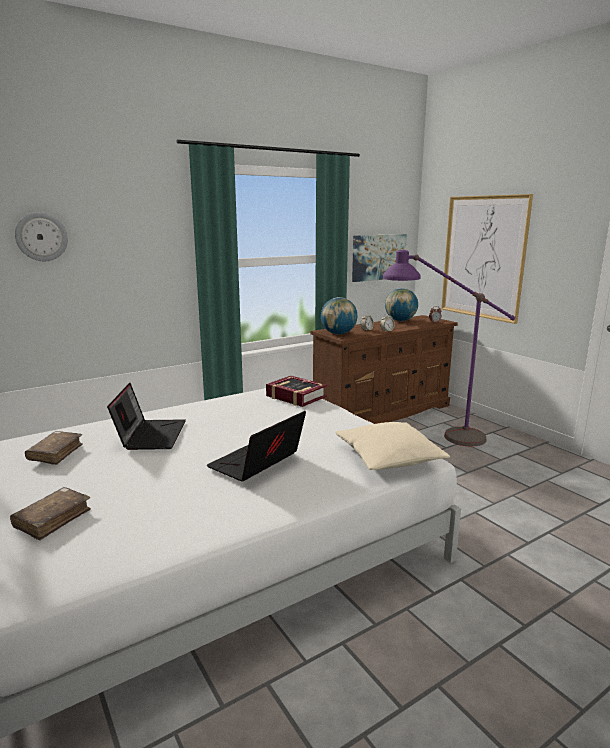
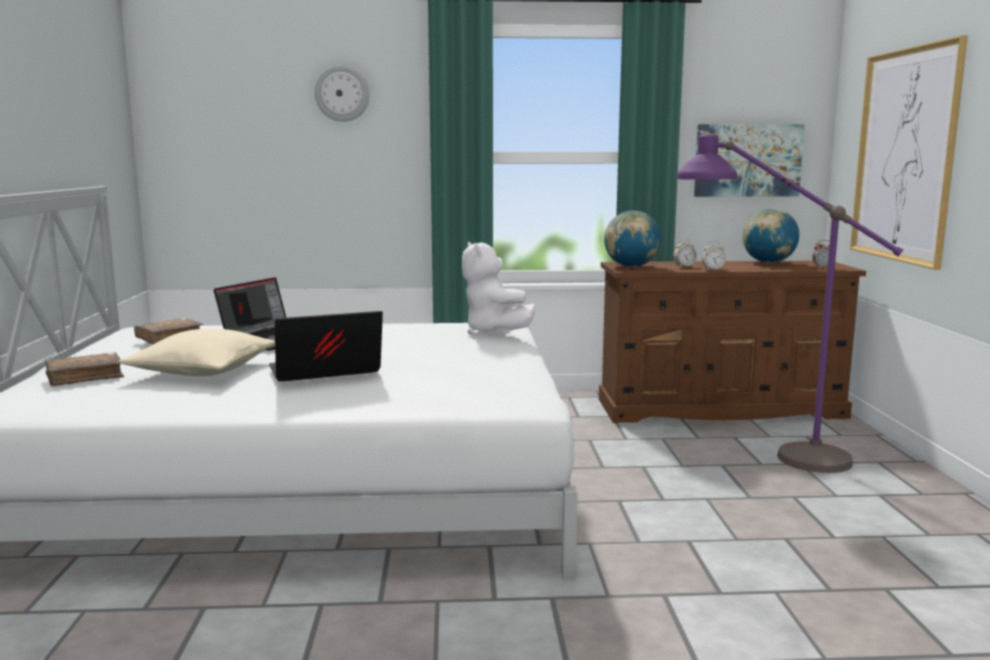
camera: 30 degrees right, 5 degrees down
(41, 237) = (254, 115): wall clock -> wall clock (342, 93)
(295, 396) = (494, 332): book -> white plush toy
(389, 458) = (482, 395): beige pillow -> beige pillow (202, 371)

